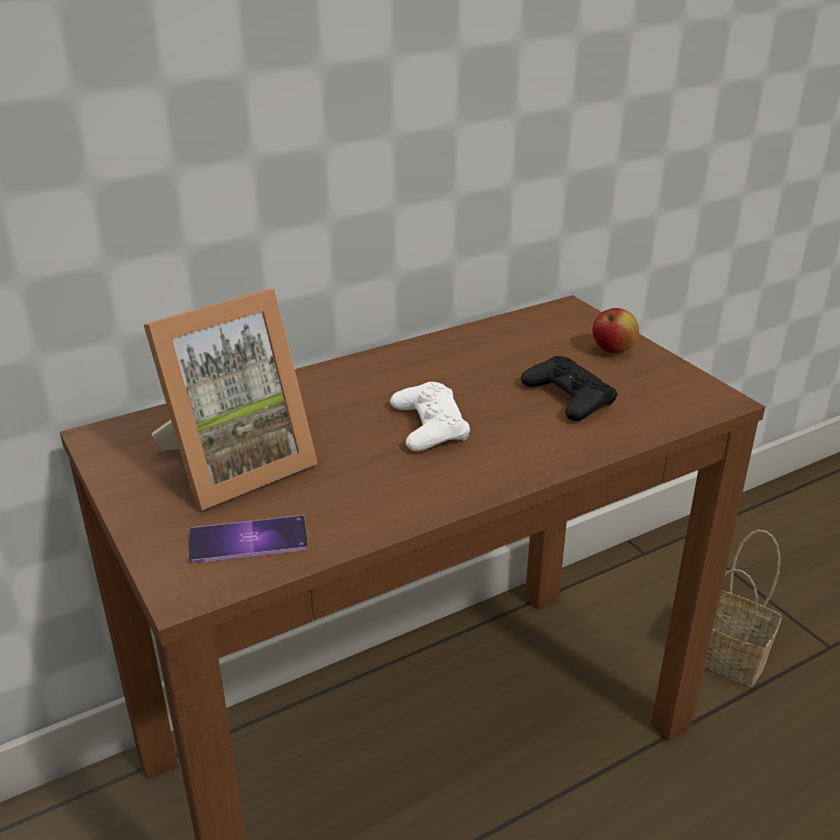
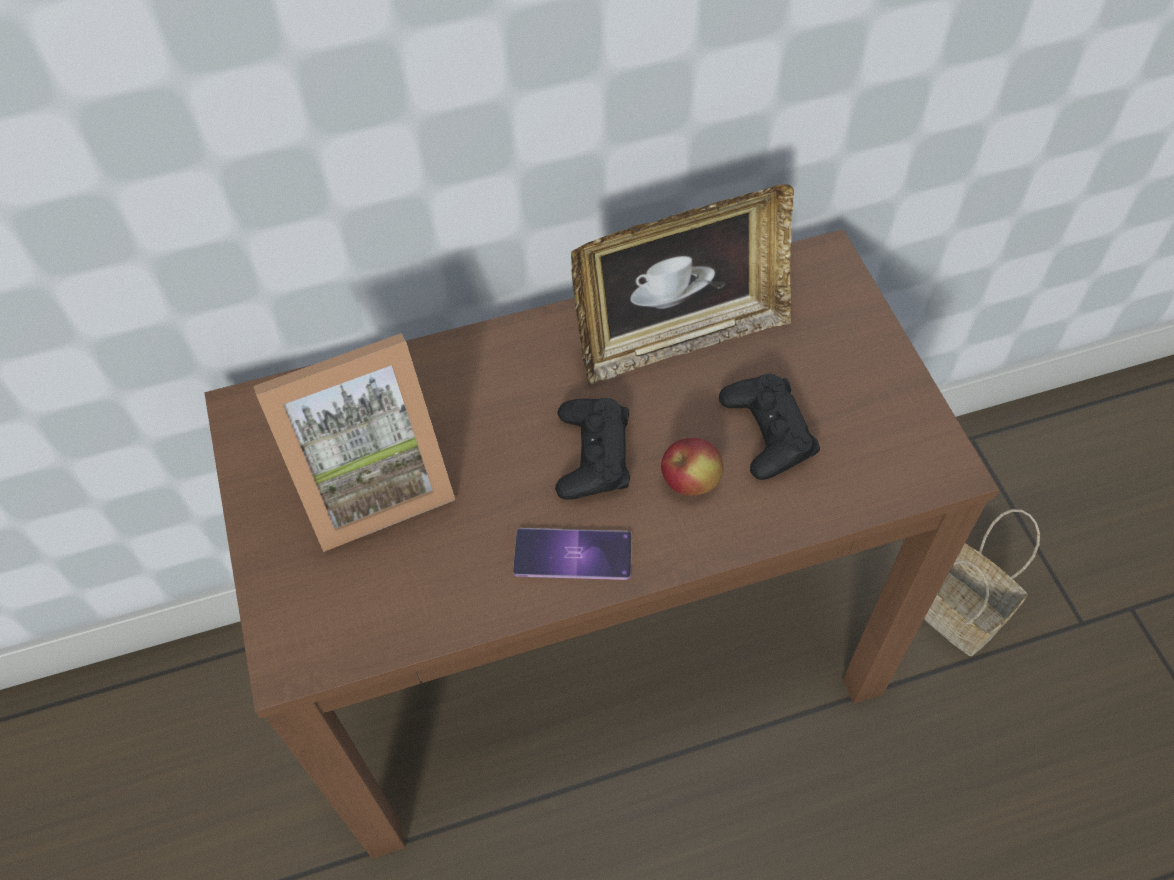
camera: 15 degrees right, 25 degrees up
(248, 540) = (361, 602): phone -> phone (573, 554)
(429, 426) = (593, 454): white game controller -> black game controller
(473, 357) = (680, 337): none -> picture frame
(613, 351) = (852, 352): apple -> apple (690, 482)

